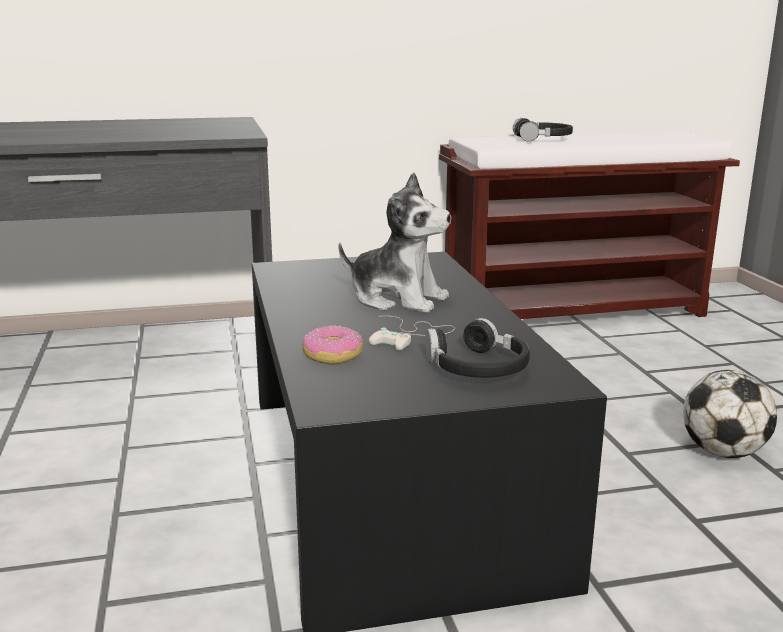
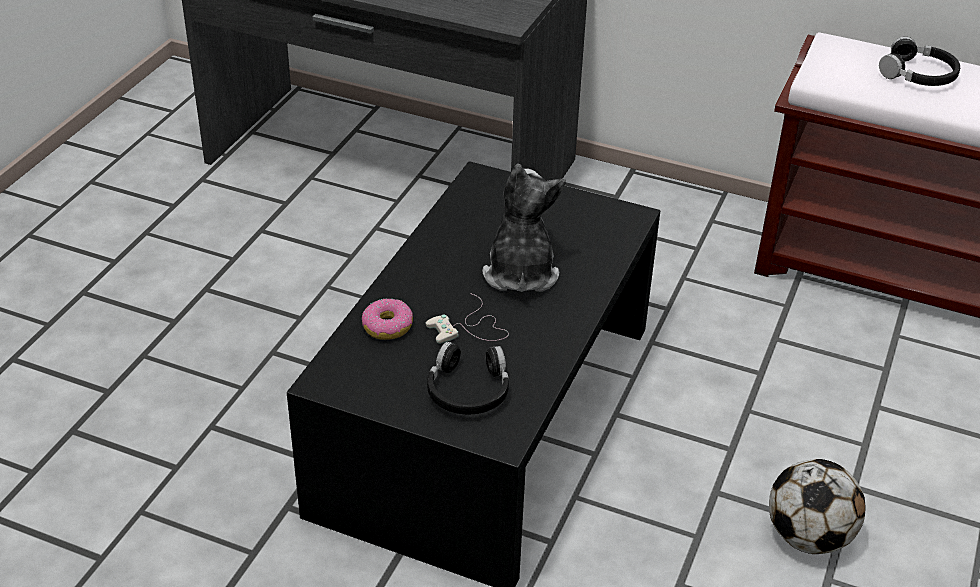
camera: 35 degrees right, 20 degrees up
(397, 299) = (520, 272): plush toy -> plush toy turned 150 degrees counterclockwise

